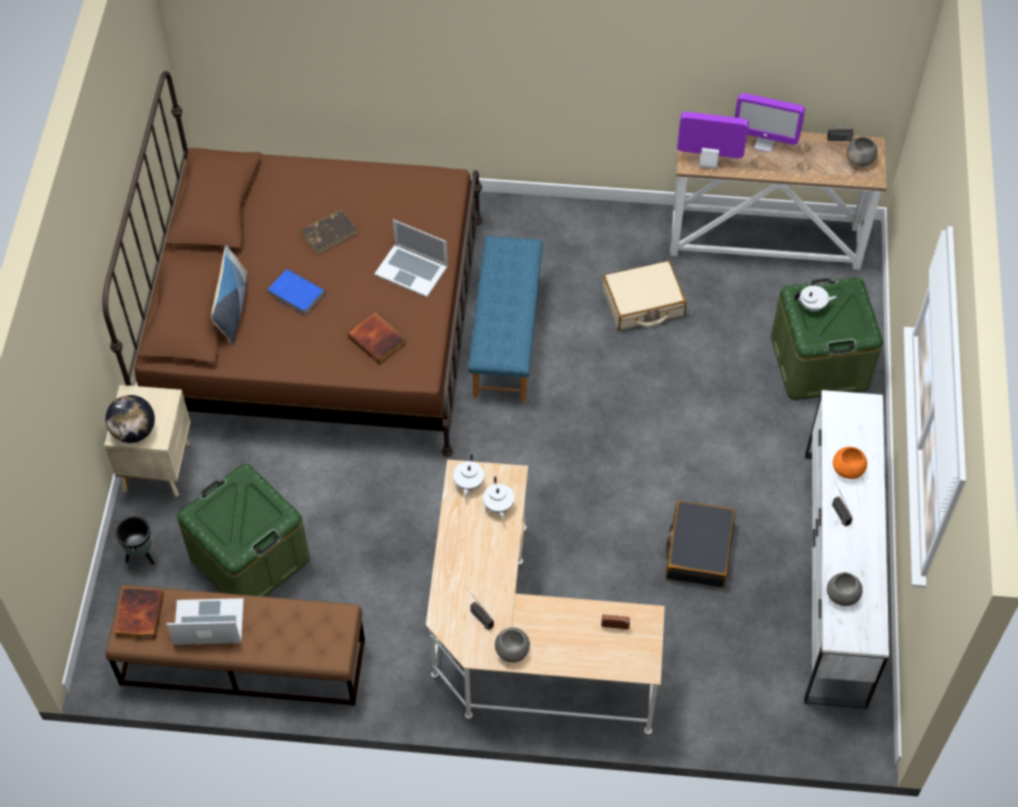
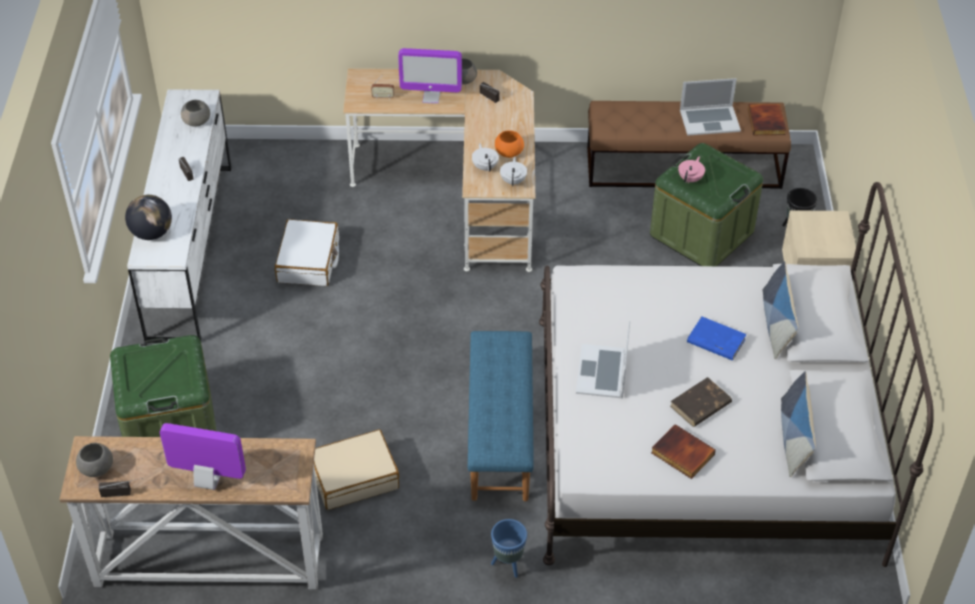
camera: 175 degrees right, 10 degrees down
(134, 431) = (826, 222): globe -> globe (151, 233)
(256, 199) = (794, 437): none -> pillow
(261, 513) = (690, 179): none -> pink teapot
(316, 321) = (703, 436): brown bed -> white bed
(378, 339) = (621, 304): book -> book (681, 454)
(411, 270) = (602, 371): laptop -> laptop turned 105 degrees counterclockwise
(512, 221) = (508, 565): none -> blue planter
(698, 550) = (309, 261): black suitcase -> white suitcase
(708, 162) = (277, 453): monitor -> monitor (431, 97)
(813, 306) = (176, 378): white teapot -> none
(848, 469) = (173, 205): orange bowl -> orange bowl (508, 152)

